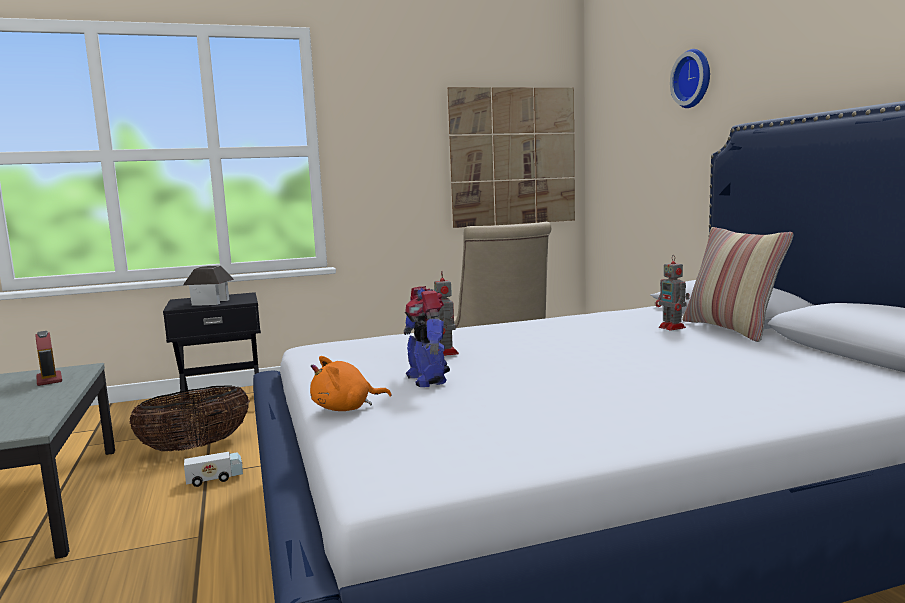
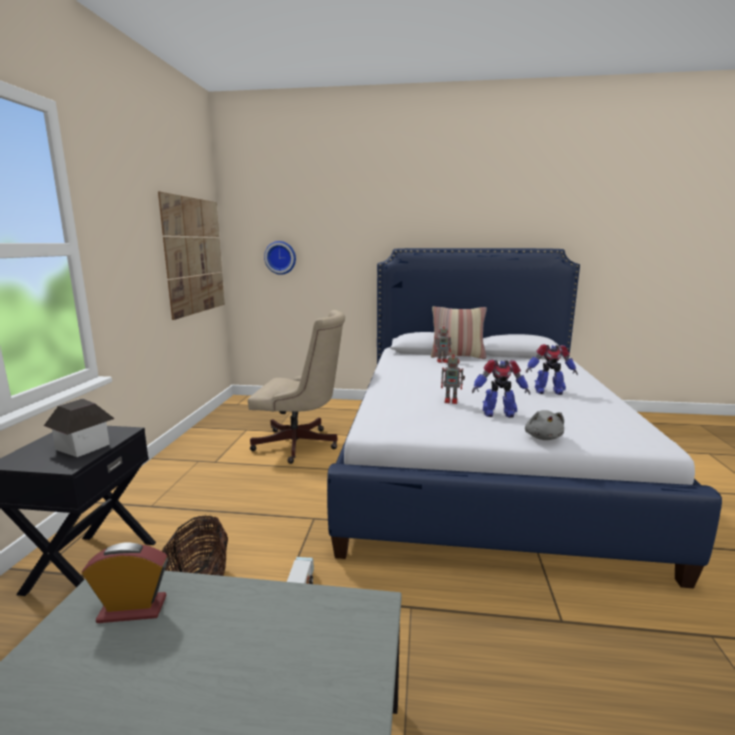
camera: 65 degrees left, 5 degrees up
(346, 408) = (543, 437): orange plush toy -> grey plush toy
(607, 393) = (548, 391): none -> toy robot
(694, 78) = (347, 216): wall clock -> wall clock (281, 257)

